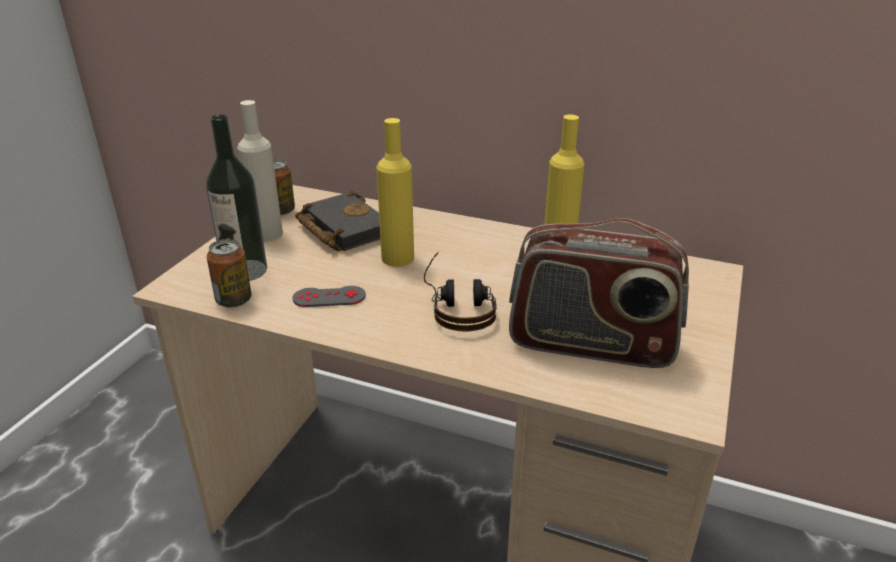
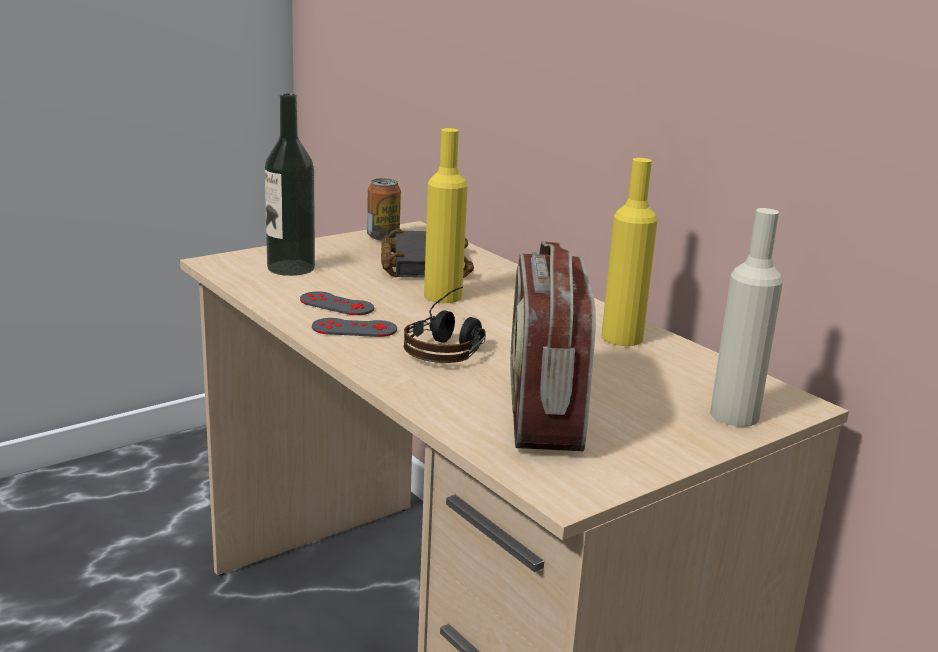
camera: 30 degrees right, 10 degrees down
(234, 300) = (253, 283): can -> none
(267, 234) = (346, 249): beige bottle -> beige bottle (734, 415)
(373, 317) = (354, 328): none -> grey game controller
(591, 344) = (542, 411): radio -> radio turned 45 degrees clockwise

